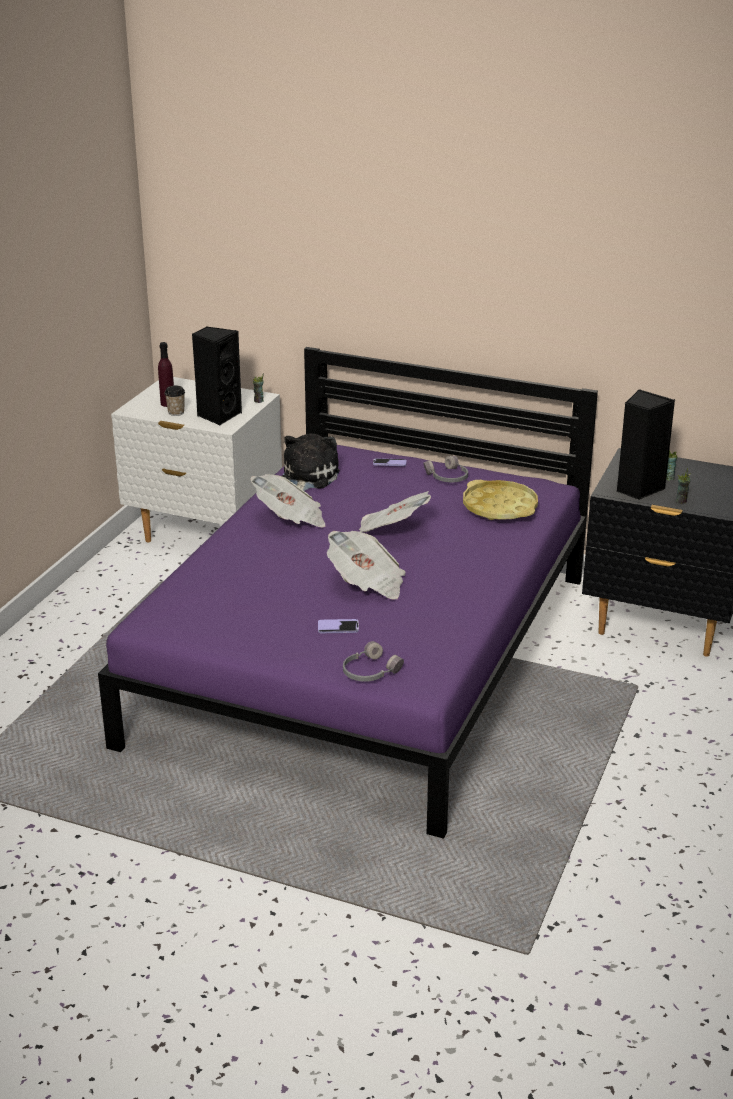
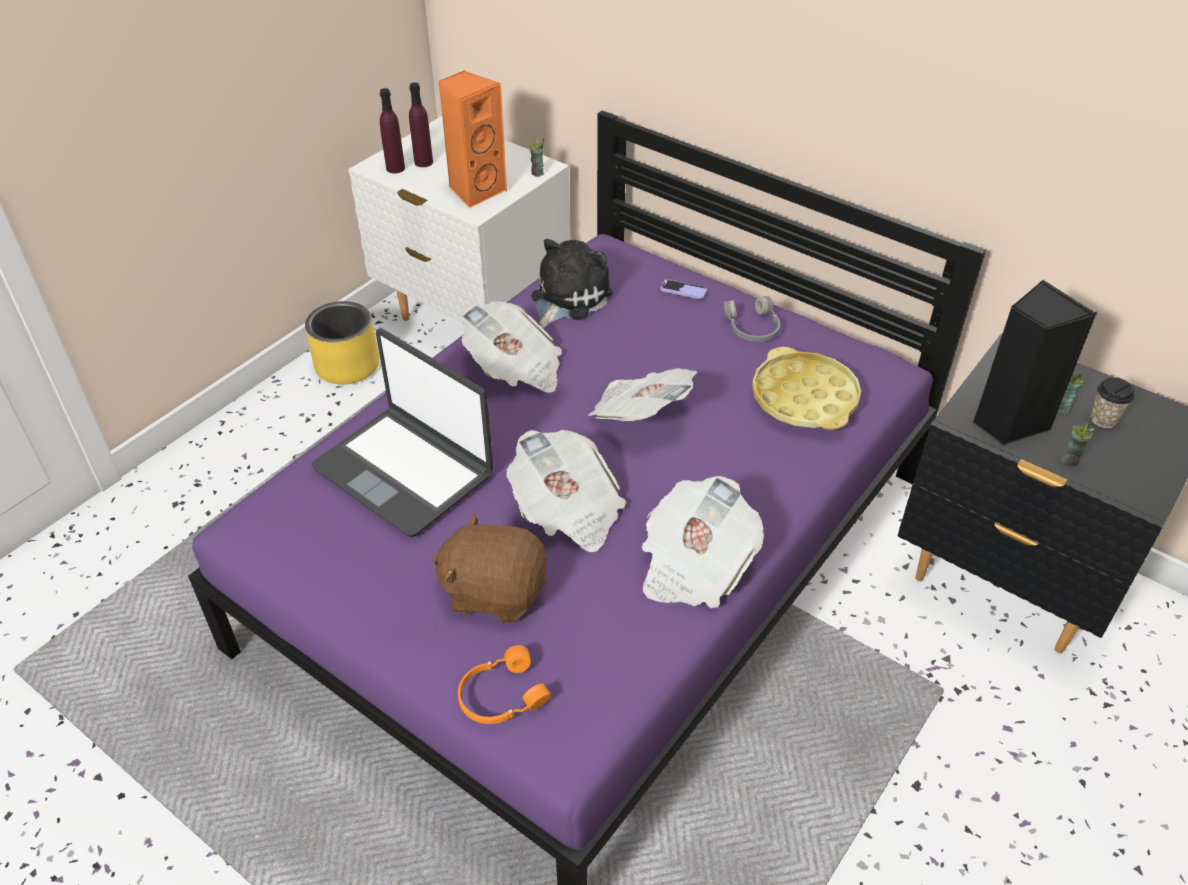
camera: 15 degrees right, 15 degrees up
(116, 575) = (348, 365): none -> yellow planter
(148, 409) = (395, 168): none -> purple bottle
(176, 412) = (426, 178): cup -> cup (1103, 419)
(218, 415) = (476, 191): black speaker -> orange speaker
(242, 580) = (405, 471): none -> laptop
(338, 627) = (494, 591): phone -> brown plush toy
(369, 671) = (501, 695): grey headphones -> orange headphones
(463, 597) = (693, 565): none -> newspaper

